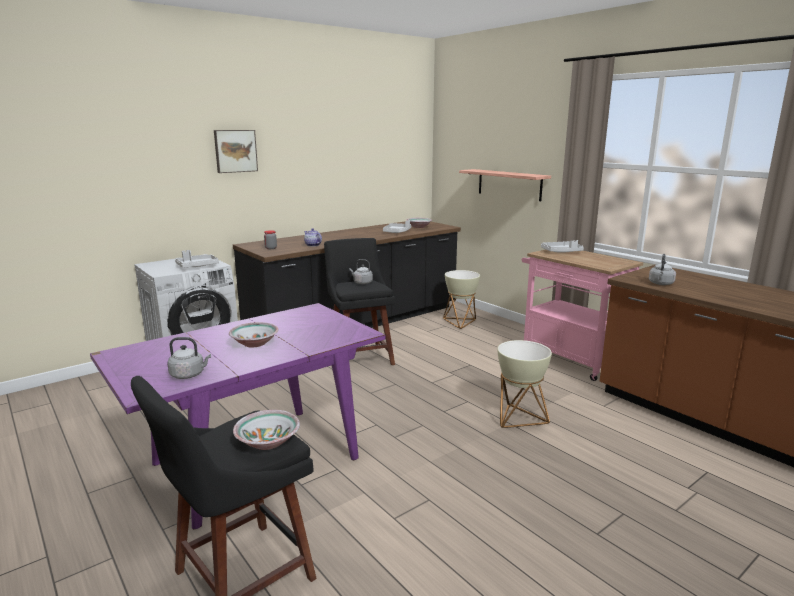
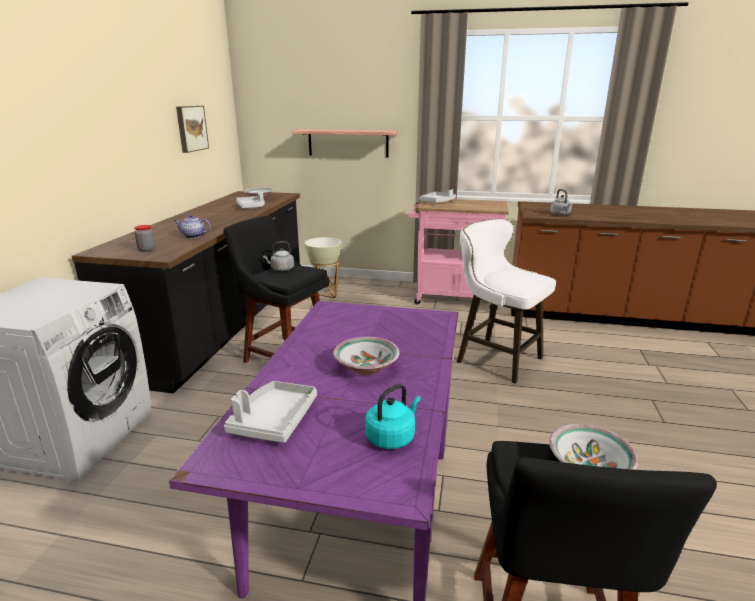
camera: 40 degrees left, 5 degrees up
(189, 375) = (392, 437): grey kettle -> turquoise kettle
(197, 266) = (71, 296): grey tray -> grey tray (273, 420)
(235, 151) = (48, 112): picture -> picture (191, 128)
(519, 418) = (495, 358): planter -> white stool

